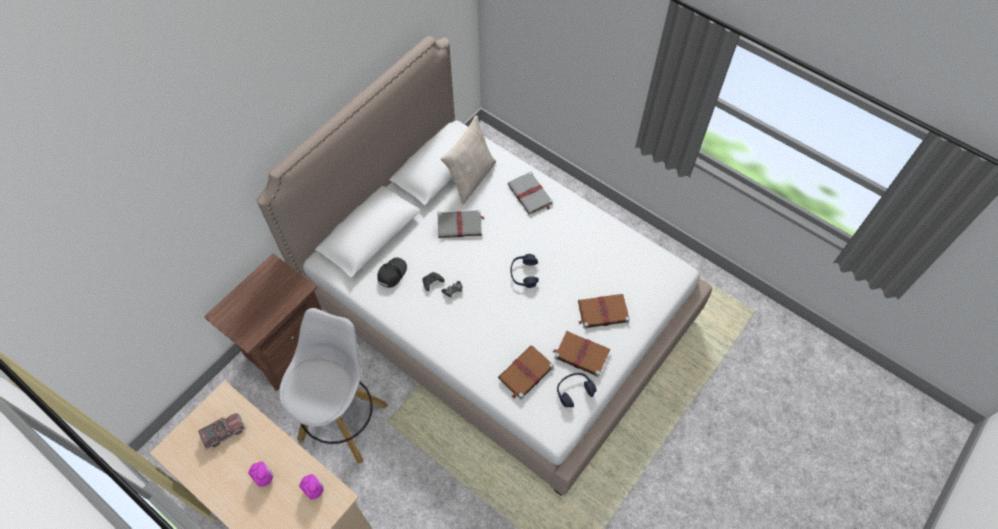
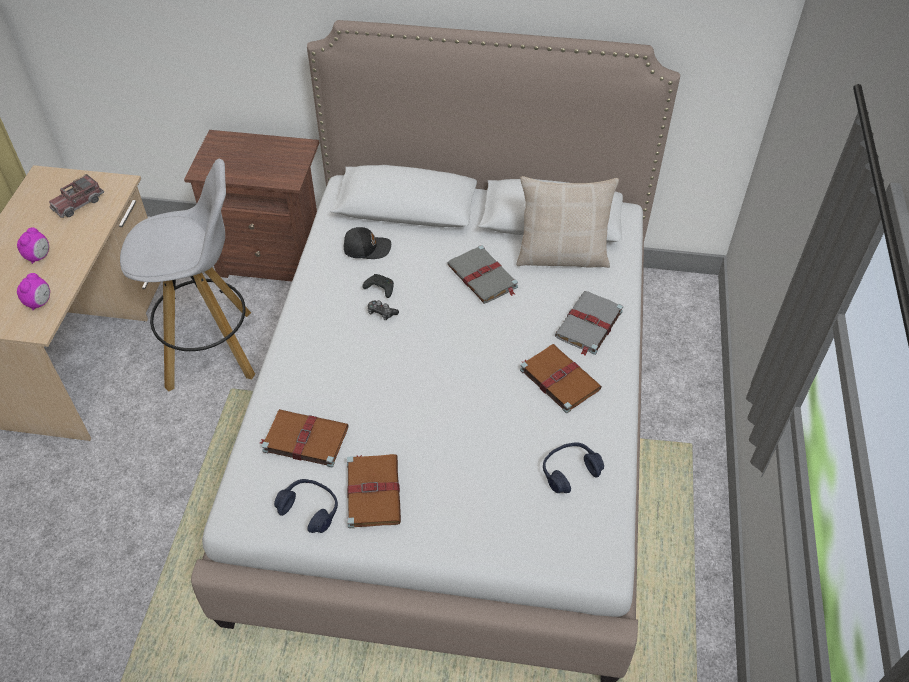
camera: 60 degrees right, 10 degrees down
(223, 432) = (78, 203): toy truck -> toy truck turned 105 degrees clockwise
(524, 274) = (457, 372): blue headphones -> blue headphones (569, 471)
(602, 312) = (460, 489): brown book -> brown book (558, 379)

